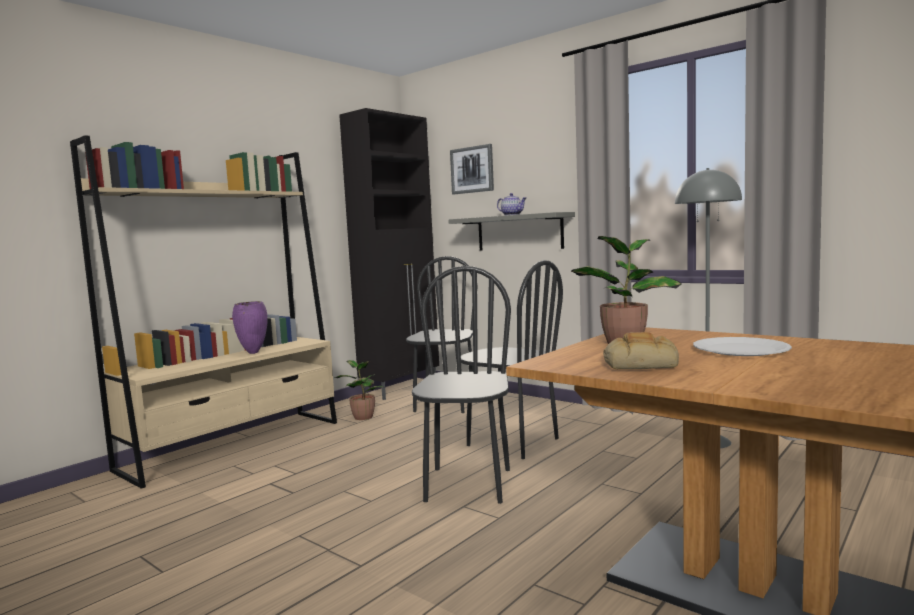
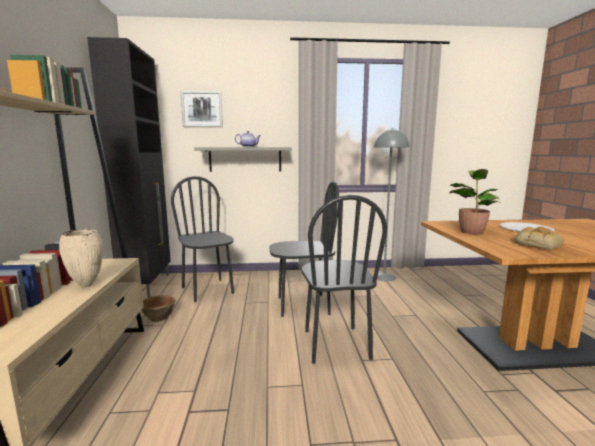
camera: 45 degrees left, 5 degrees up
(253, 353) = (87, 285): purple vase -> beige vase
(362, 417) = (158, 318): potted plant -> brown bowl
(467, 485) = (335, 344): black chair -> black chair turned 150 degrees counterclockwise

